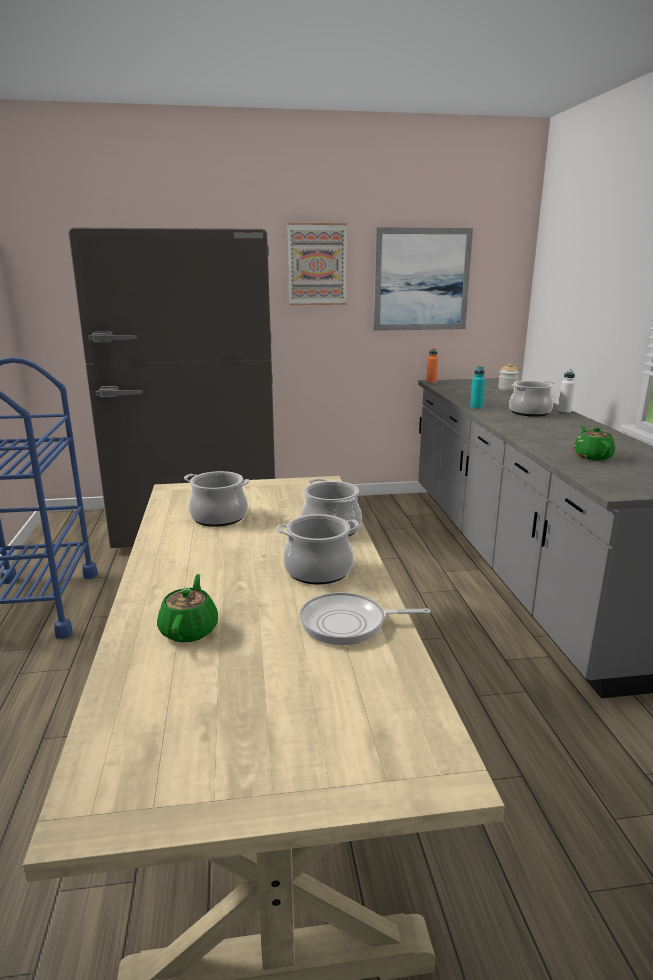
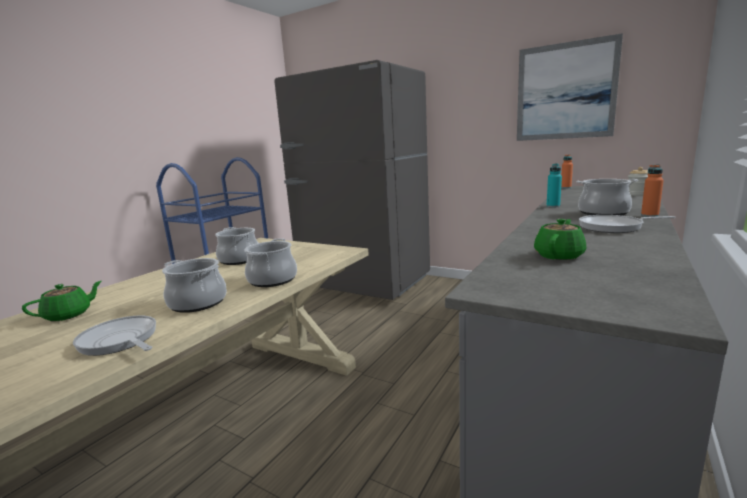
camera: 40 degrees right, 5 degrees down
(317, 264) = (469, 89): picture -> none
(564, 412) = (649, 215): white bottle -> orange bottle
(568, 426) = (614, 227): none -> frying pan

